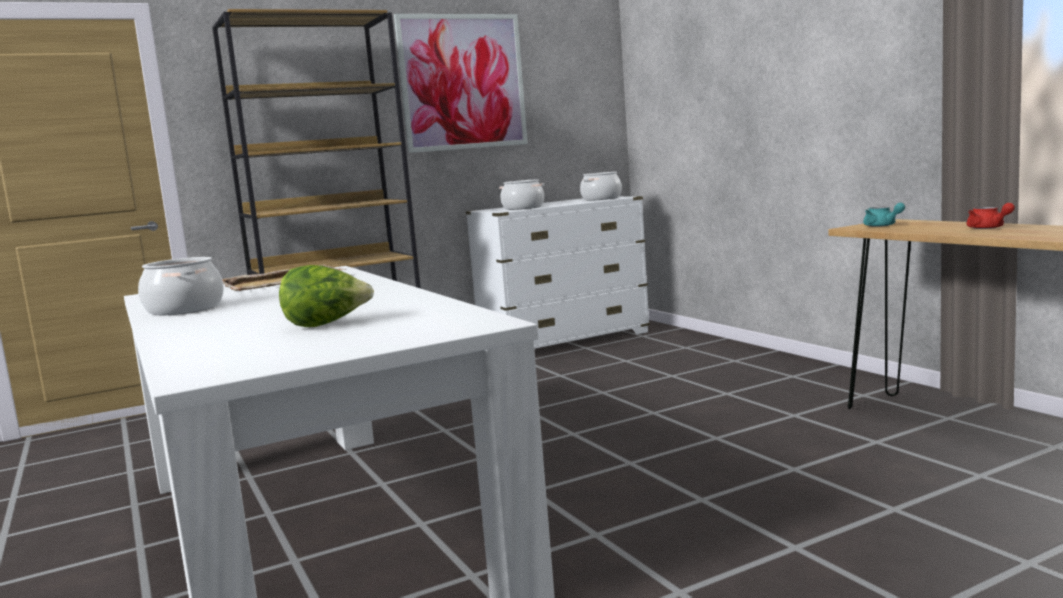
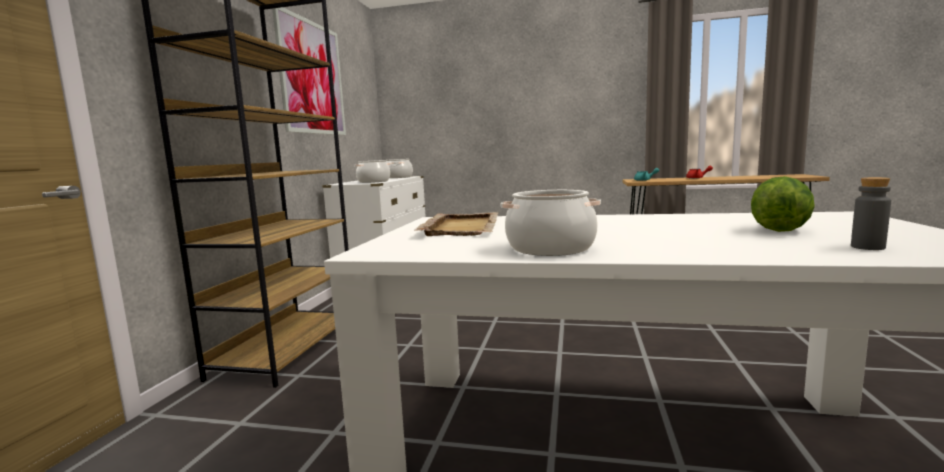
camera: 50 degrees left, 0 degrees up
(226, 349) = (867, 247): none -> grey bottle

